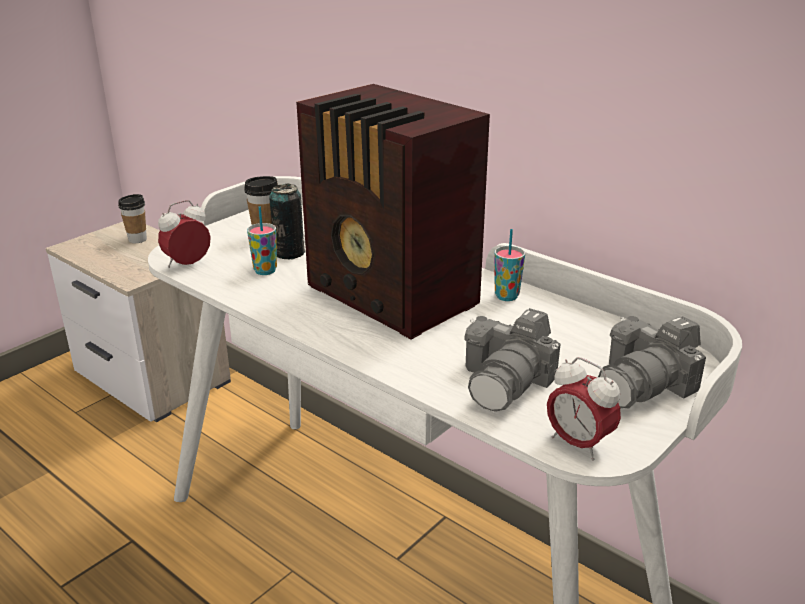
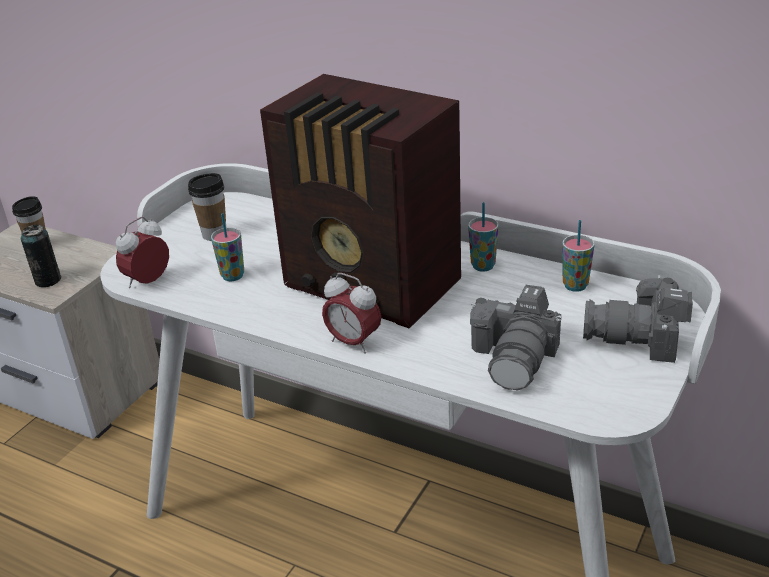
camera: 10 degrees left, 5 degrees up
(289, 253) = (248, 251): can -> can (48, 280)
(578, 444) = (600, 408): alarm clock -> alarm clock (353, 342)
(594, 327) = (575, 286): none -> cup
(645, 385) = (640, 338): camera -> camera turned 60 degrees clockwise

